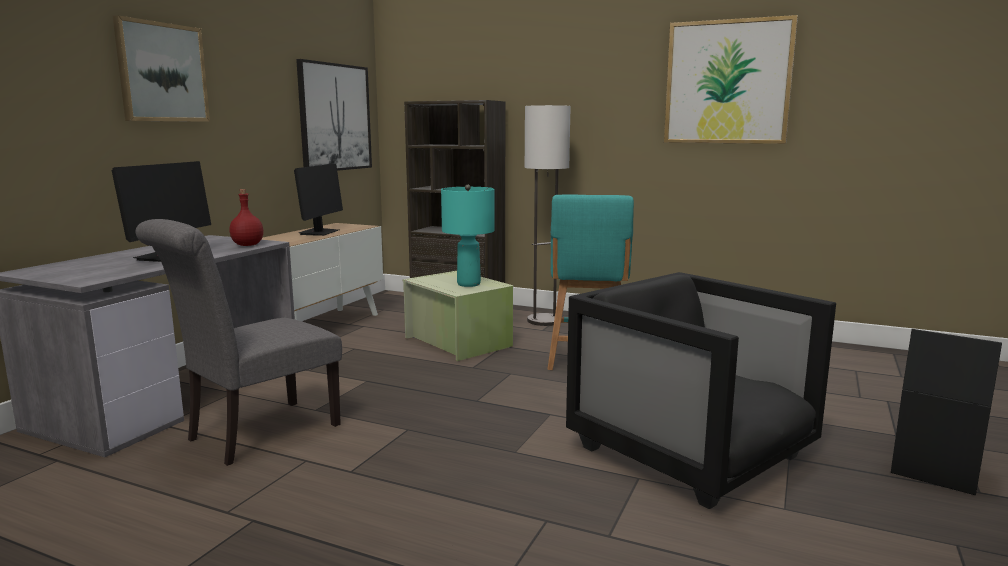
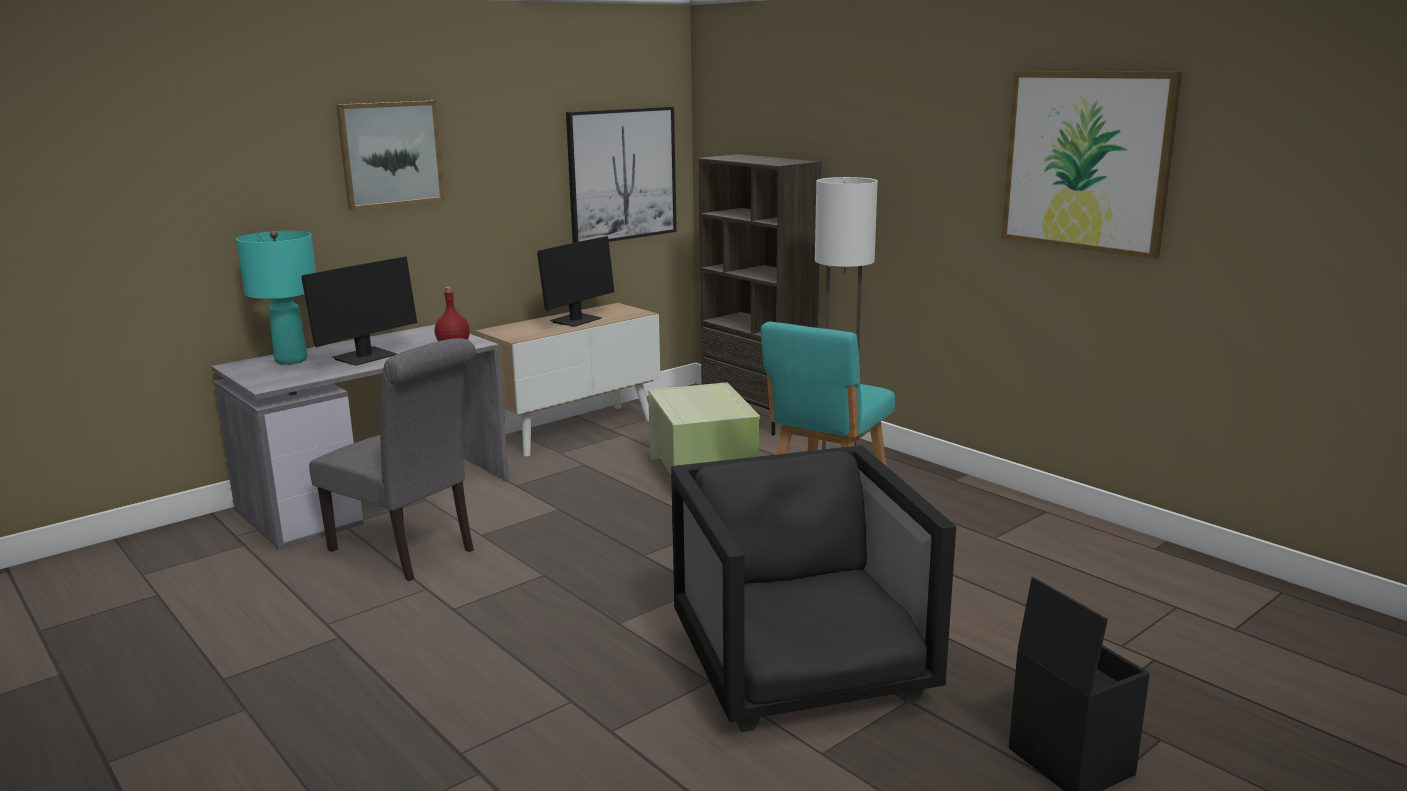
camera: 25 degrees right, 5 degrees up
(255, 434) = (408, 551): grey chair -> grey chair turned 120 degrees counterclockwise
(469, 284) = (711, 407): turquoise table lamp -> turquoise table lamp (291, 360)

